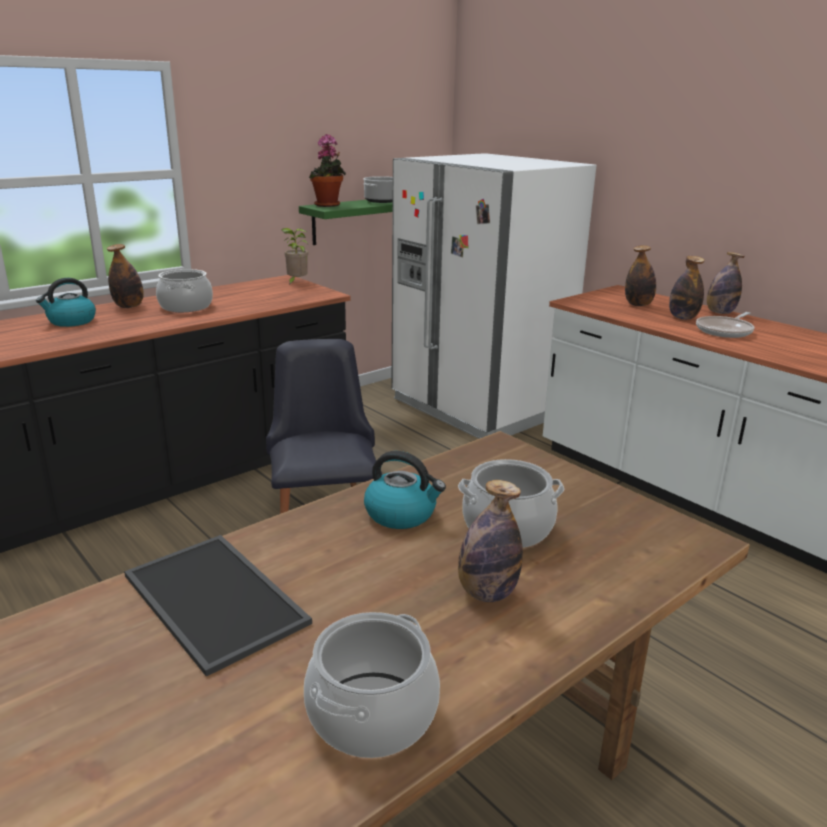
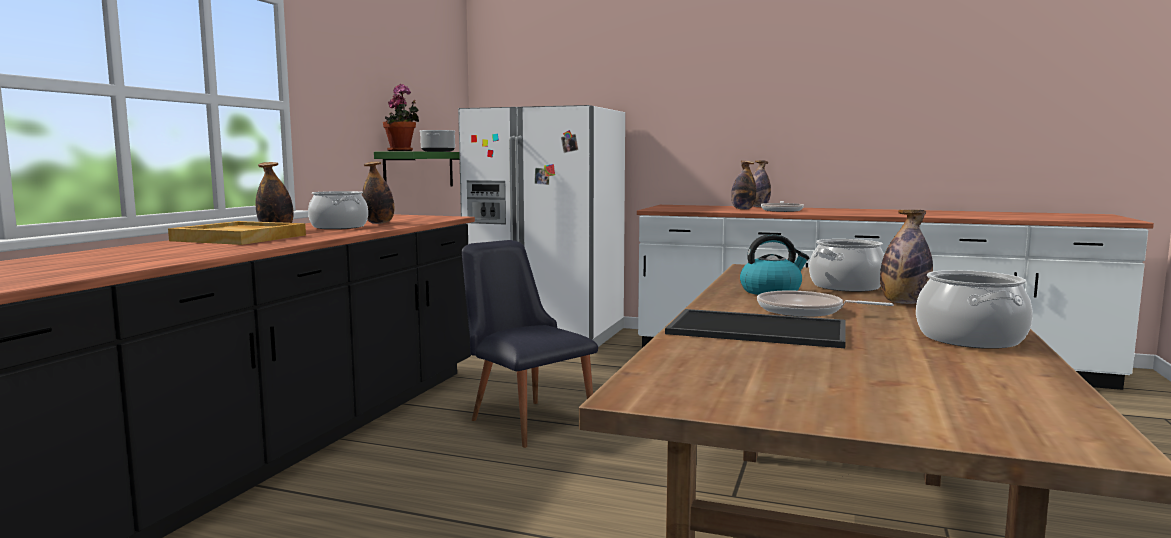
camera: 30 degrees left, 15 degrees down
(71, 321) = (241, 238): kettle -> beige tray
(296, 283) = (404, 215): potted plant -> none
(341, 574) = (805, 311): none -> frying pan
(638, 305) = (700, 208): bottle -> bottle (379, 223)

